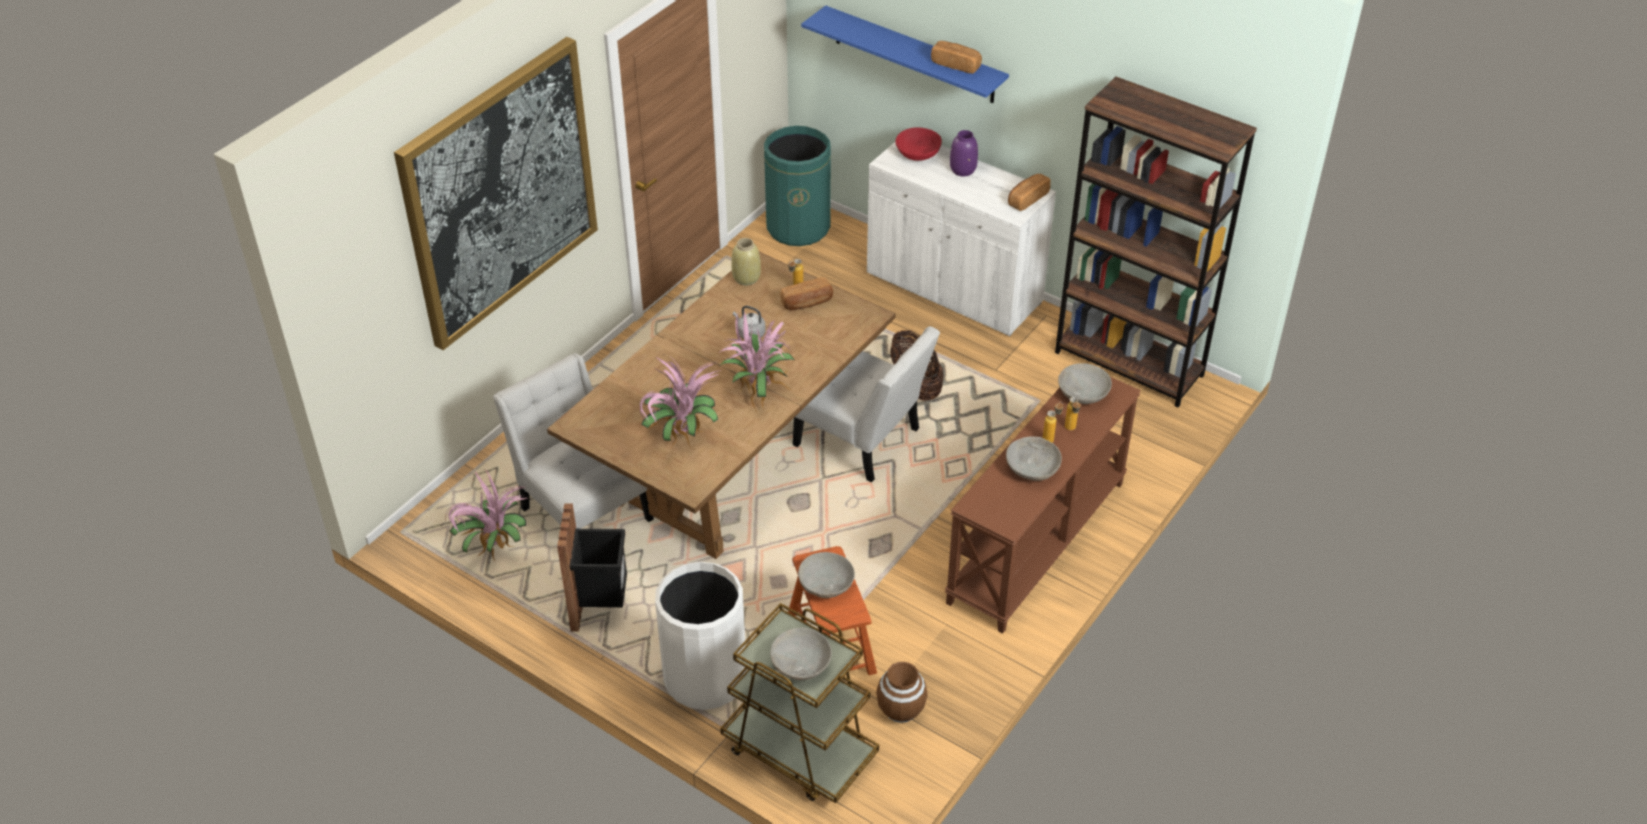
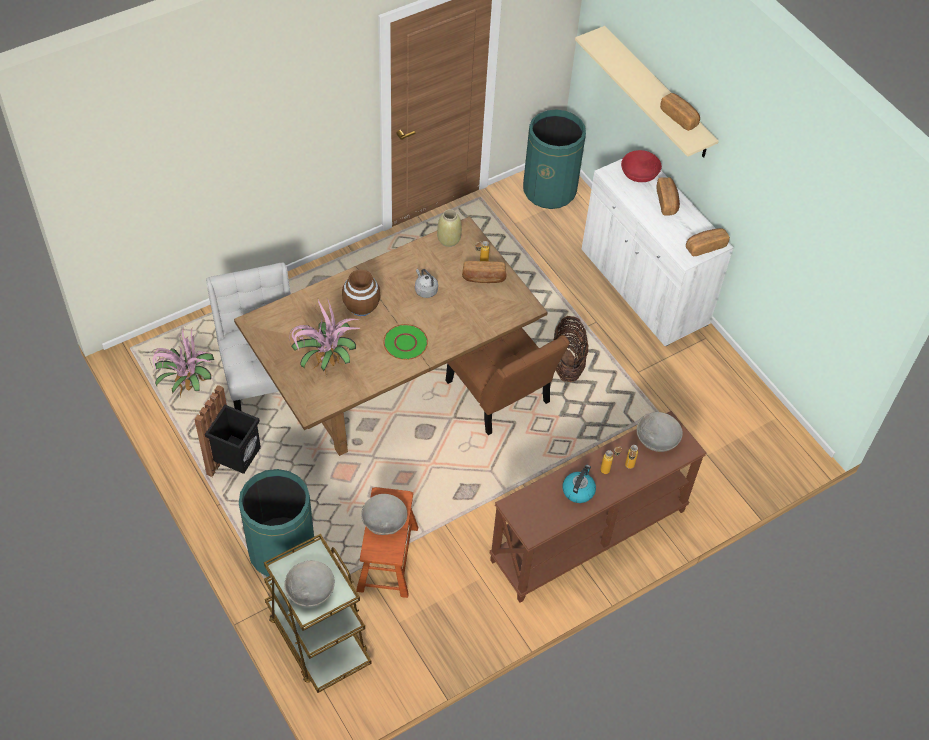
camera: 20 degrees right, 10 degrees up
(500, 192) = (255, 122): picture -> none
(705, 678) = (281, 550): white trash can -> green trash can
(759, 390) = (405, 343): potted plant -> green plate
(862, 441) = (500, 396): white chair -> brown chair
(900, 709) = (409, 634): brown vase -> brown vase (361, 306)
(914, 55) = (657, 93): blue shelf -> beige shelf
(962, 170) = (667, 202): purple vase -> bread
(1032, 468) = (578, 490): grey bowl -> kettle
(1129, 364) = (750, 406): brown bookcase -> none

